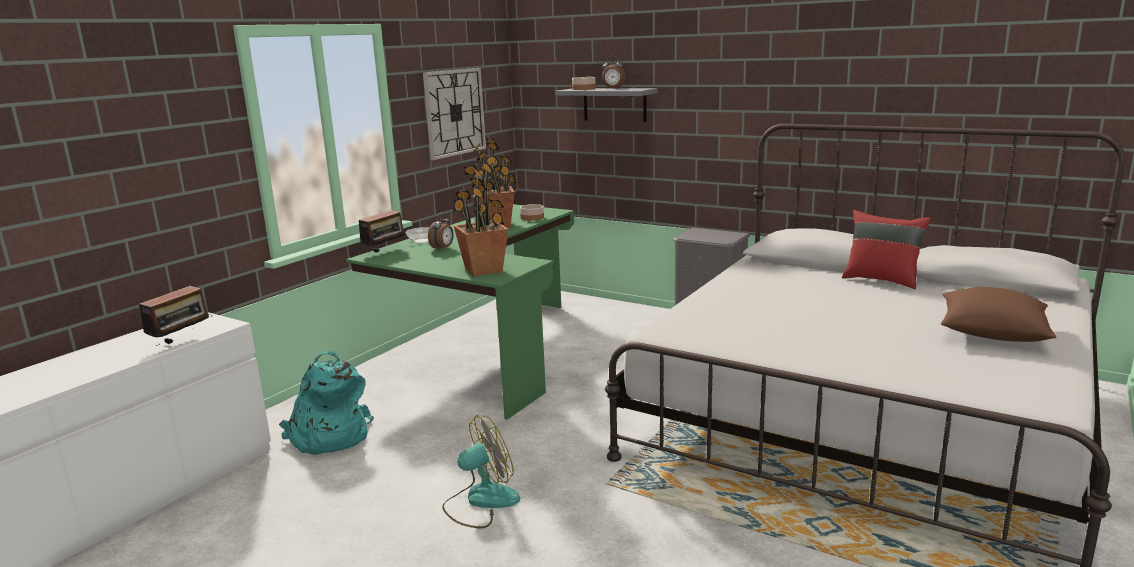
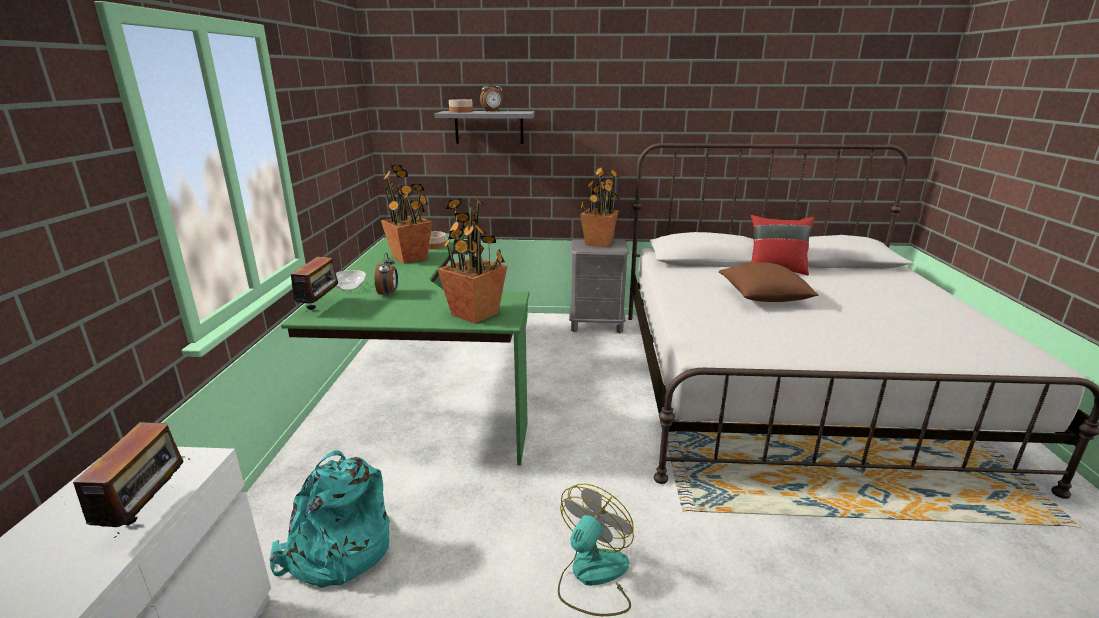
camera: 30 degrees left, 5 degrees up
(454, 112) = (332, 137): wall clock -> none
(713, 233) = (598, 243): none -> potted plant
(992, 334) = (911, 306): brown pillow -> brown pillow (763, 297)

